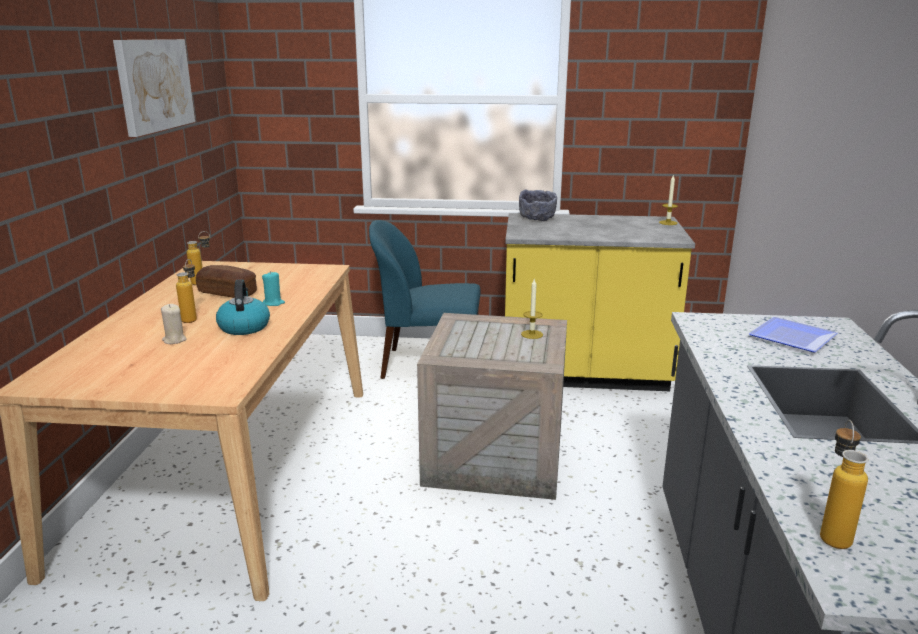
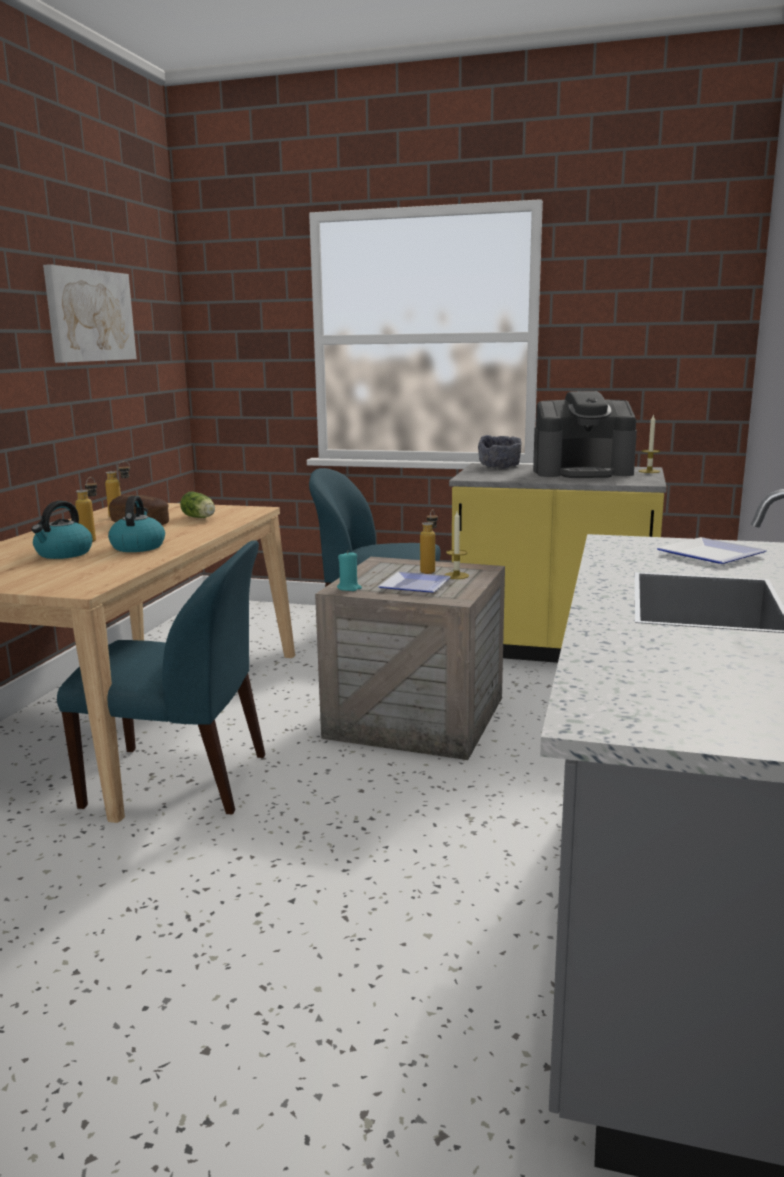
camera: 10 degrees right, 5 degrees down
(174, 340) = (63, 554): beige candle -> kettle
(273, 303) = (180, 531): turquoise candle -> turquoise candle (349, 588)
(282, 283) = (200, 518): none -> lettuce
(308, 546) = (181, 781): none -> blue chair
(500, 349) = (412, 586): none -> plate
(613, 224) = (582, 472): none -> coffee machine
(832, 532) = (607, 686): bottle -> bottle (429, 570)

